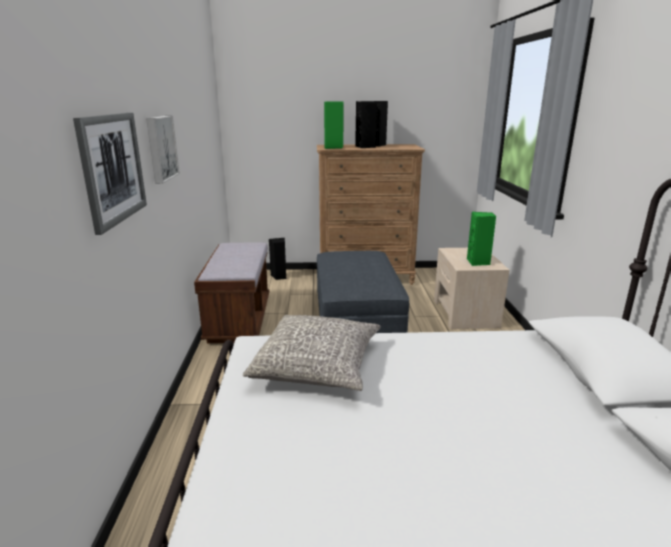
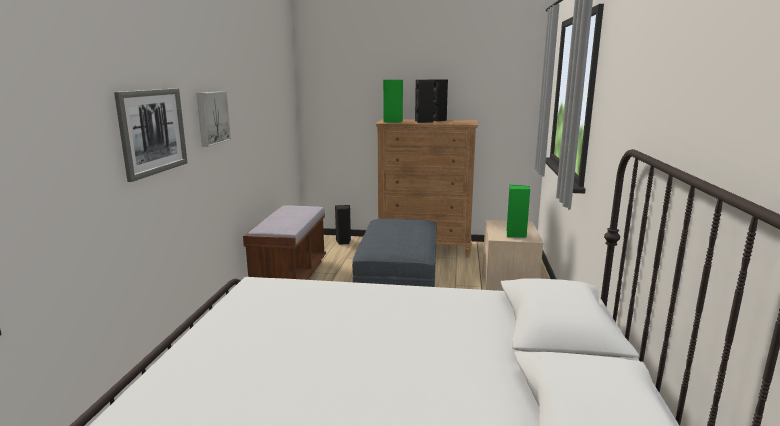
camera: 10 degrees right, 5 degrees down
(317, 366) = (294, 302): grey pillow -> none

